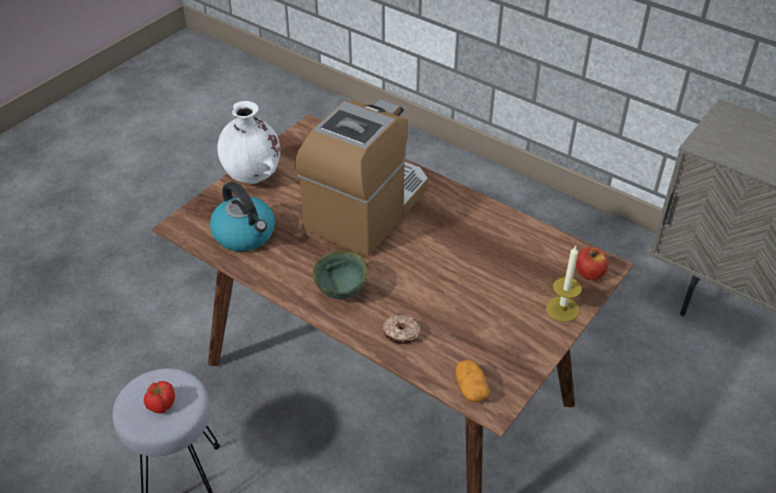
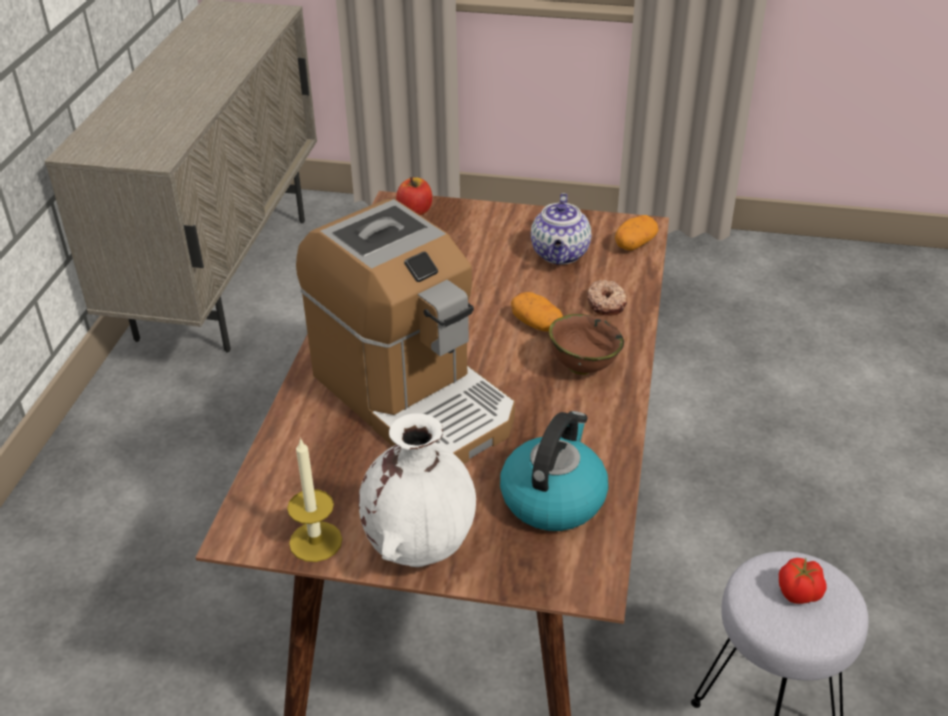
camera: 115 degrees left, 5 degrees down
(342, 291) = (582, 366): green bowl -> brown bowl
(367, 208) = (413, 397): coffee machine -> coffee machine turned 135 degrees counterclockwise
(402, 286) = (536, 324): none -> potato
(480, 334) = (560, 255): none -> teapot
(562, 309) = (481, 216): candle -> candle (315, 541)

